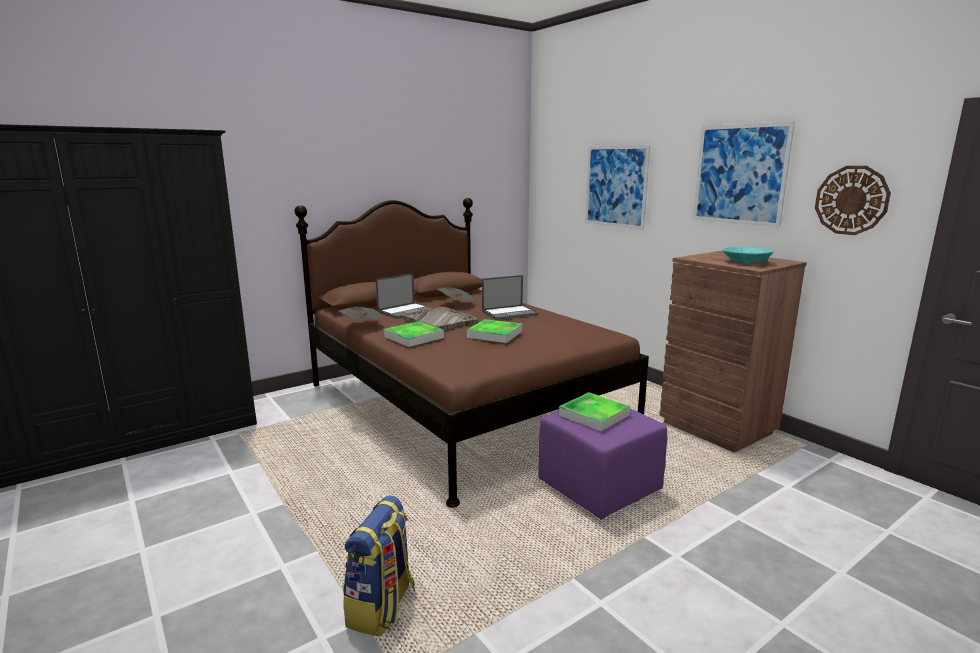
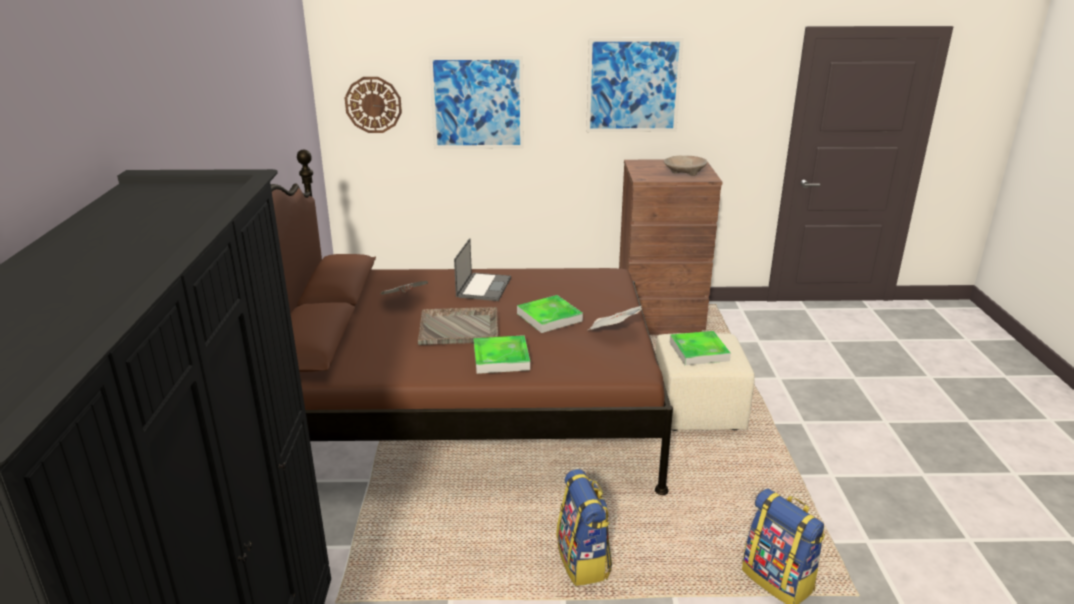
camera: 55 degrees left, 10 degrees up
(332, 497) = (584, 561): none -> backpack
(362, 325) = (405, 375): newspaper -> newspaper (613, 331)
(406, 311) = (384, 334): laptop -> none
(599, 487) = (697, 410): purple ottoman -> beige ottoman
(746, 262) = (684, 172): turquoise bowl -> beige bowl
(851, 200) = (734, 104): wall clock -> wall clock (373, 105)

